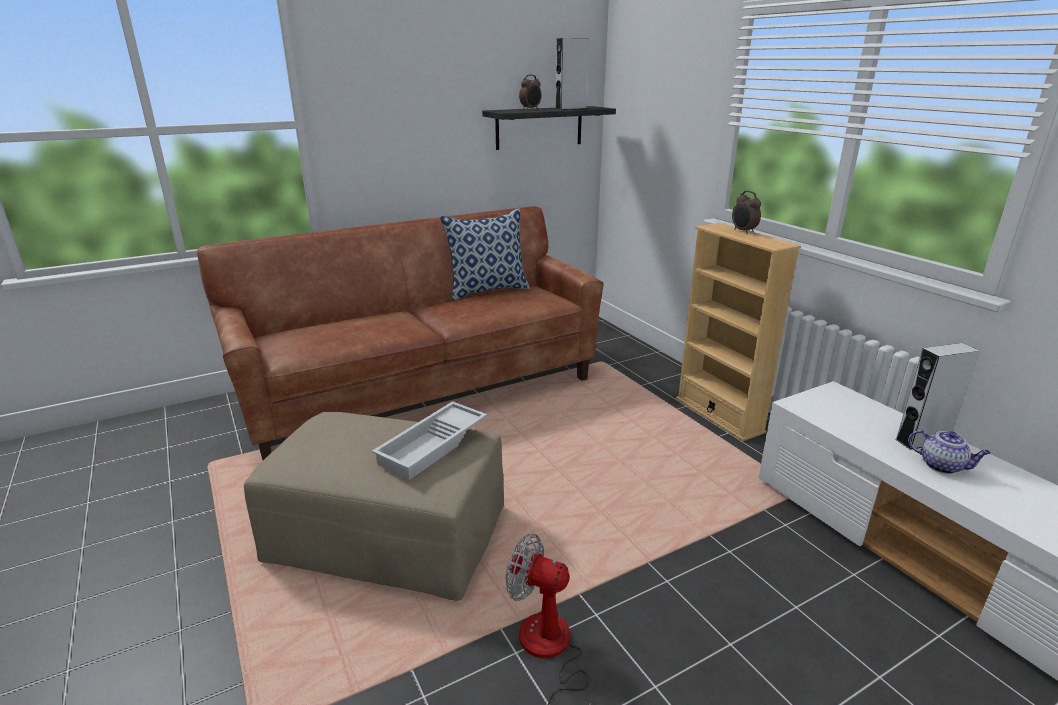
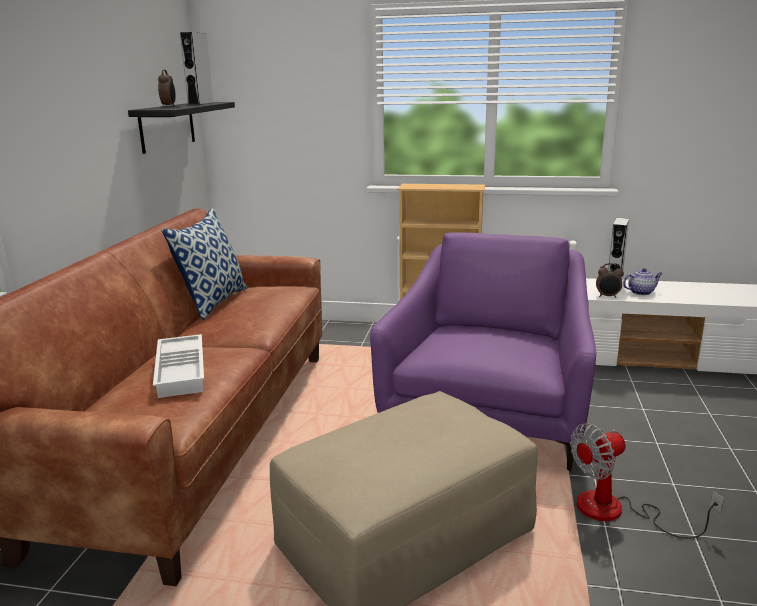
camera: 50 degrees left, 5 degrees down
(433, 446) = (439, 414): white tray -> white tray (183, 371)
(626, 499) = (488, 413): none -> purple armchair
(743, 231) = (434, 184): alarm clock -> alarm clock (607, 296)

